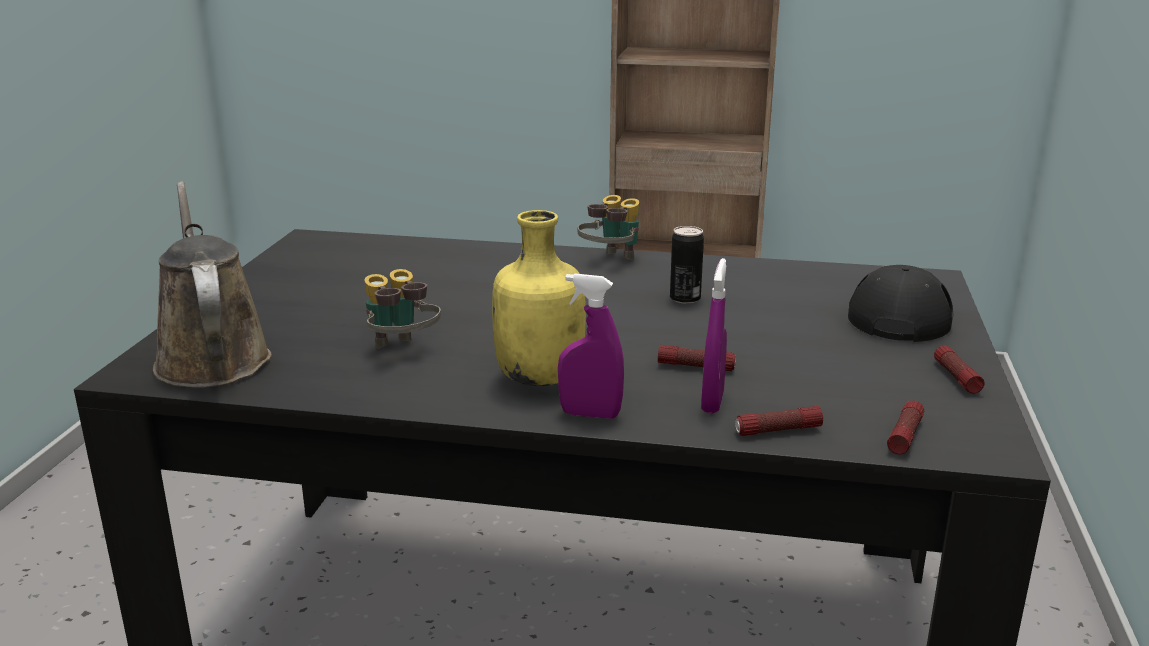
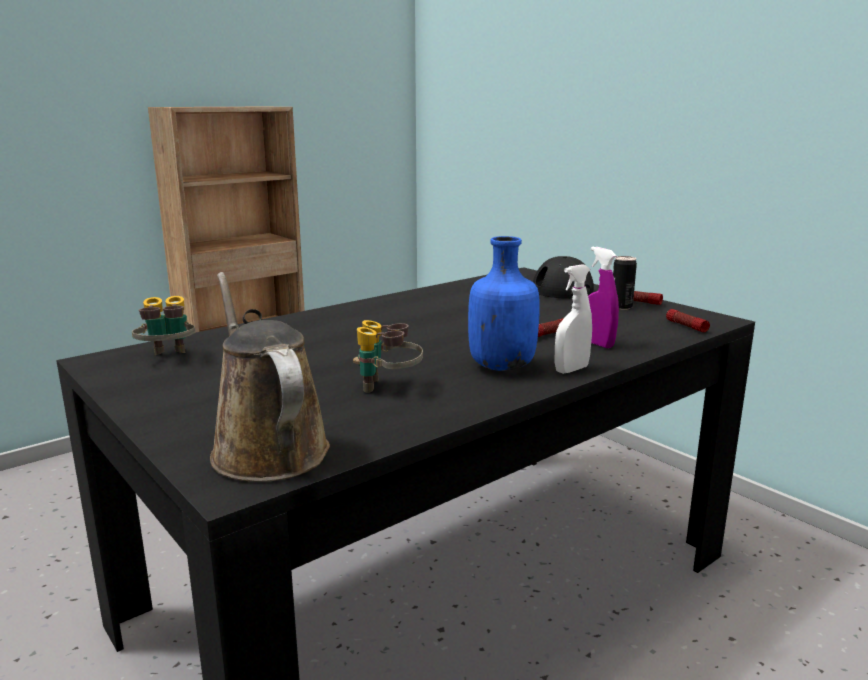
camera: 50 degrees left, 5 degrees down
(211, 358) = (266, 447): brown watering can -> brown watering can turned 45 degrees clockwise
(541, 378) = (501, 366): yellow bottle -> blue bottle
(590, 414) = (571, 370): purple spray bottle -> white spray bottle
(610, 261) = (362, 308): binoculars -> binoculars (168, 358)
(685, 298) = (453, 311): can -> can (621, 307)
(778, 430) = (649, 343): flashlight -> none

